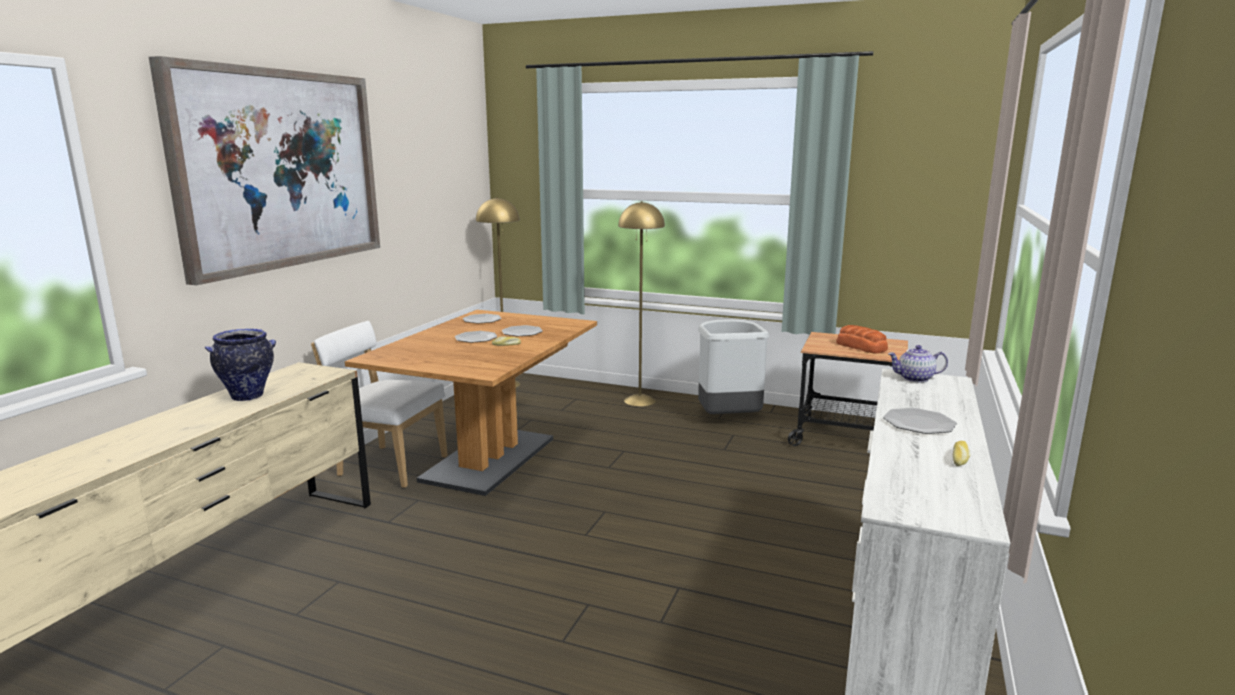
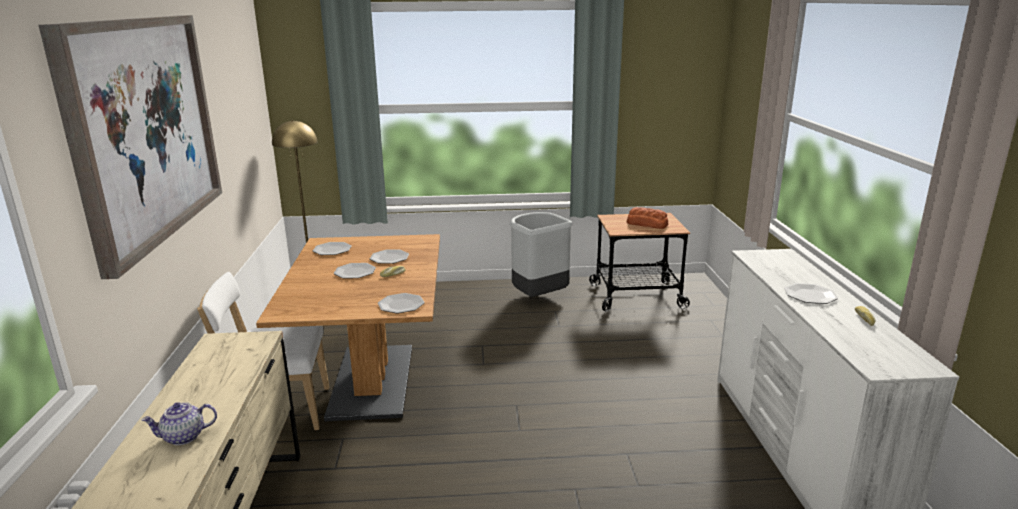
camera: 25 degrees left, 5 degrees up
(248, 396) = (208, 385): vase -> none
(478, 368) = (401, 305): none -> plate
(640, 400) = (453, 294): yellow floor lamp -> none
(915, 378) = (762, 256): teapot -> teapot (183, 437)

